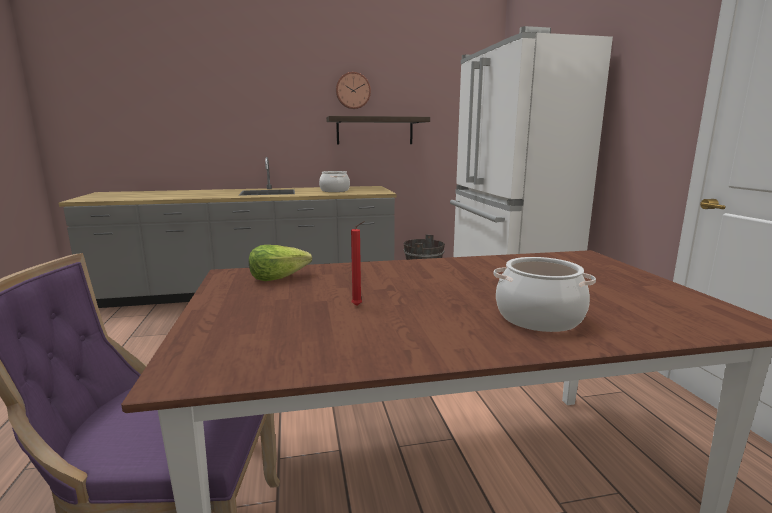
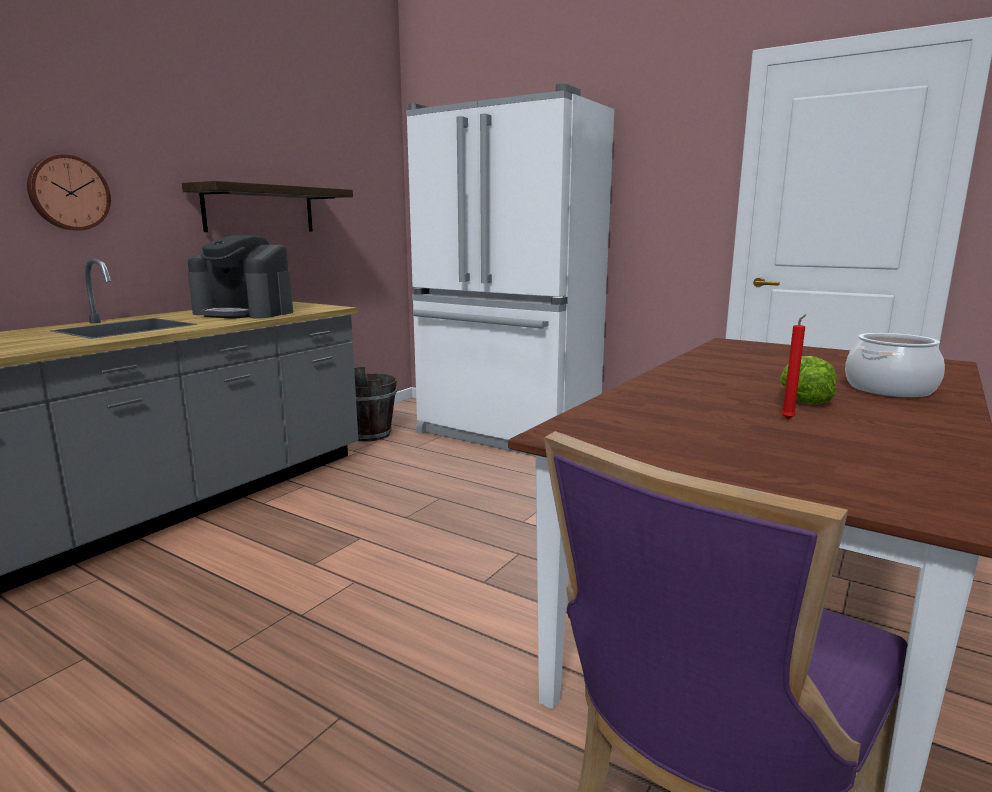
camera: 45 degrees left, 0 degrees up
(278, 277) = (623, 421): lettuce -> lettuce (803, 399)
(335, 191) = (245, 313): cooking pot -> coffee machine
(353, 90) = (221, 139): wall clock -> wall clock (68, 193)

